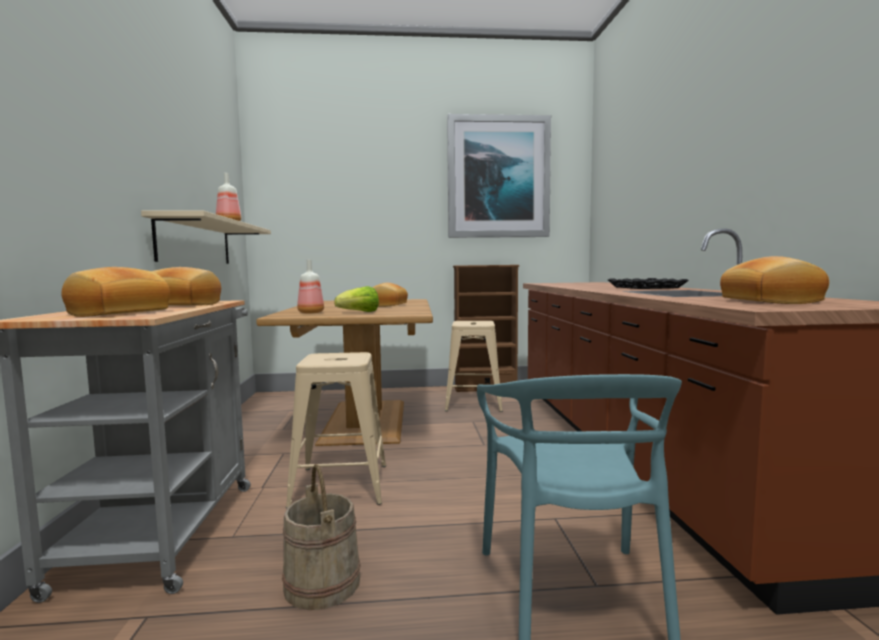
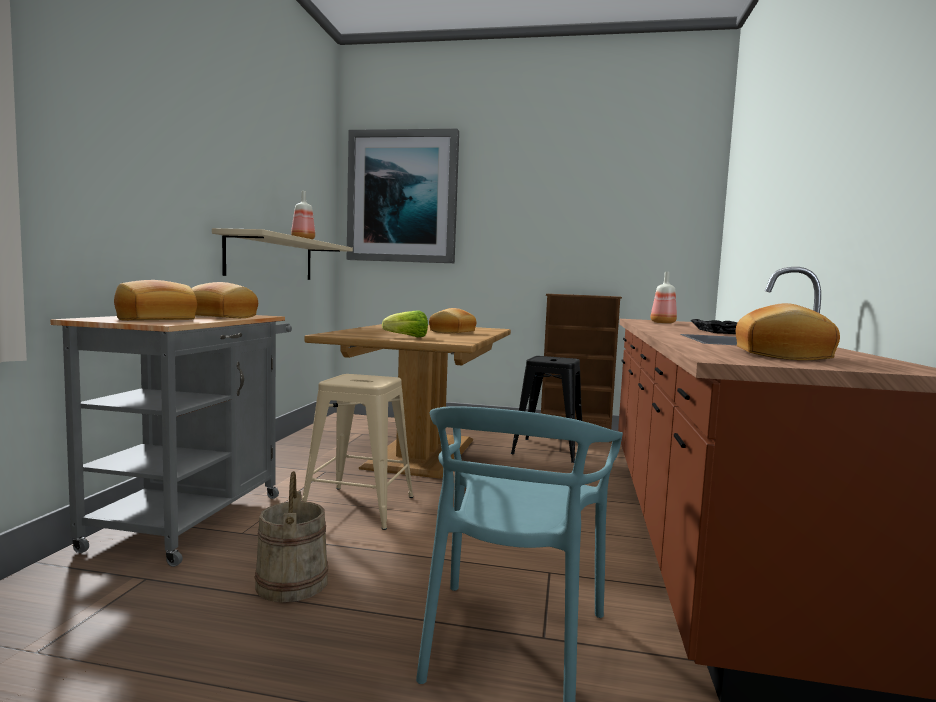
camera: 15 degrees right, 0 degrees up
(311, 313) = (362, 334): bottle -> bottle (663, 323)
(473, 403) = (548, 450): beige stool -> black stool
(498, 178) = (607, 195): picture -> picture (403, 197)

